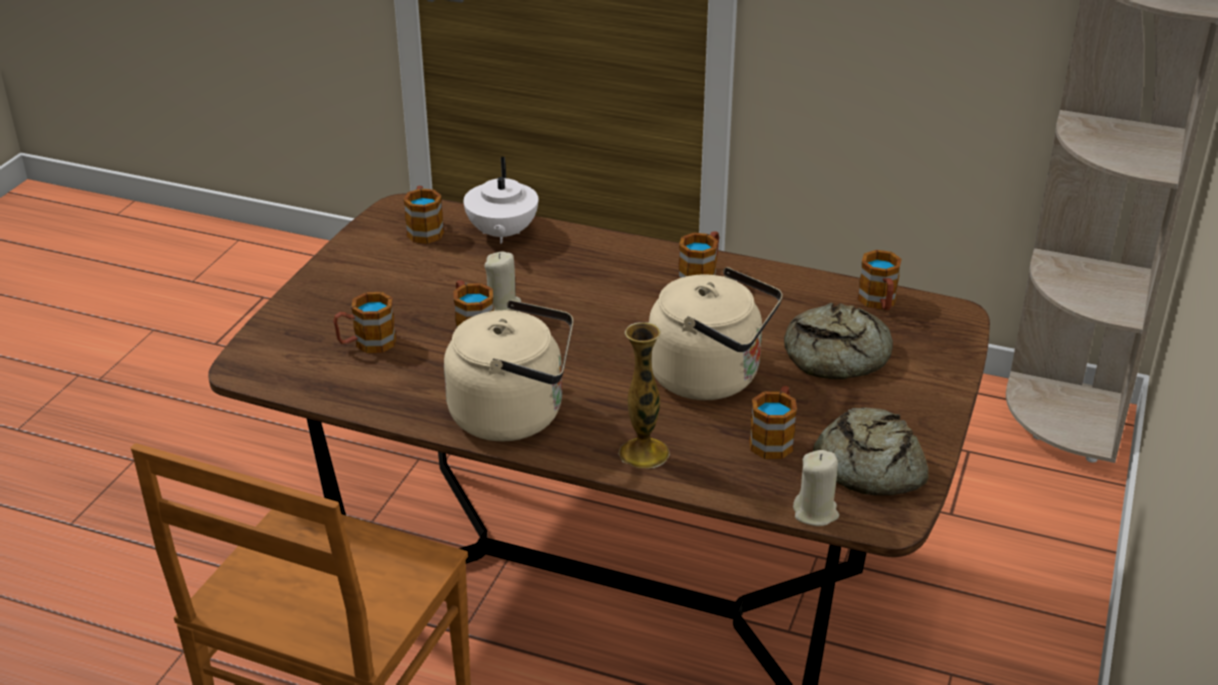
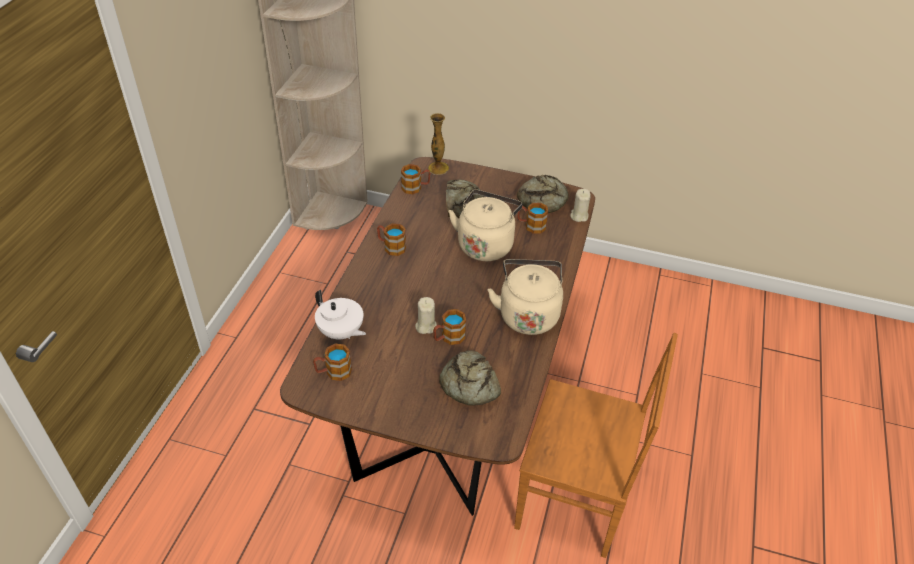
camera: 95 degrees left, 10 degrees up
(366, 344) = (469, 384): mug -> bread
(501, 234) = (341, 333): white teapot -> white teapot turned 45 degrees clockwise
(644, 453) = (549, 267): vase -> vase (438, 168)

